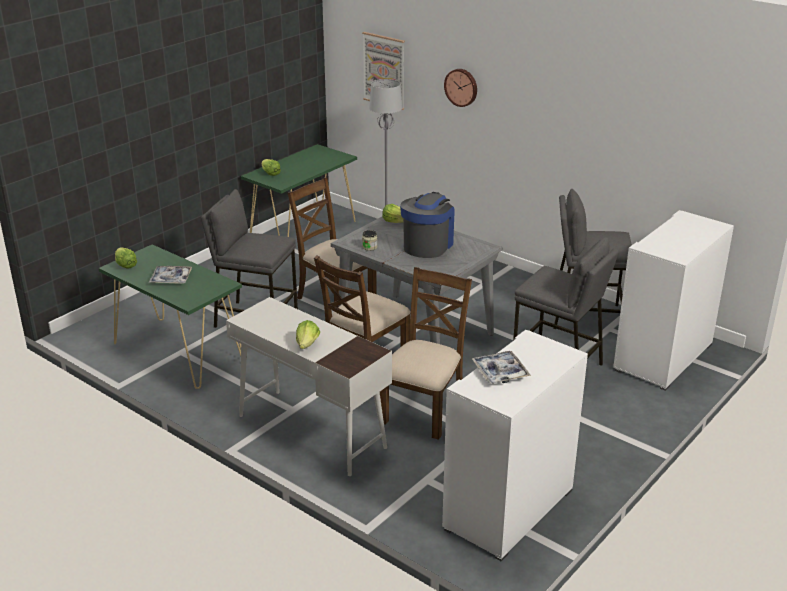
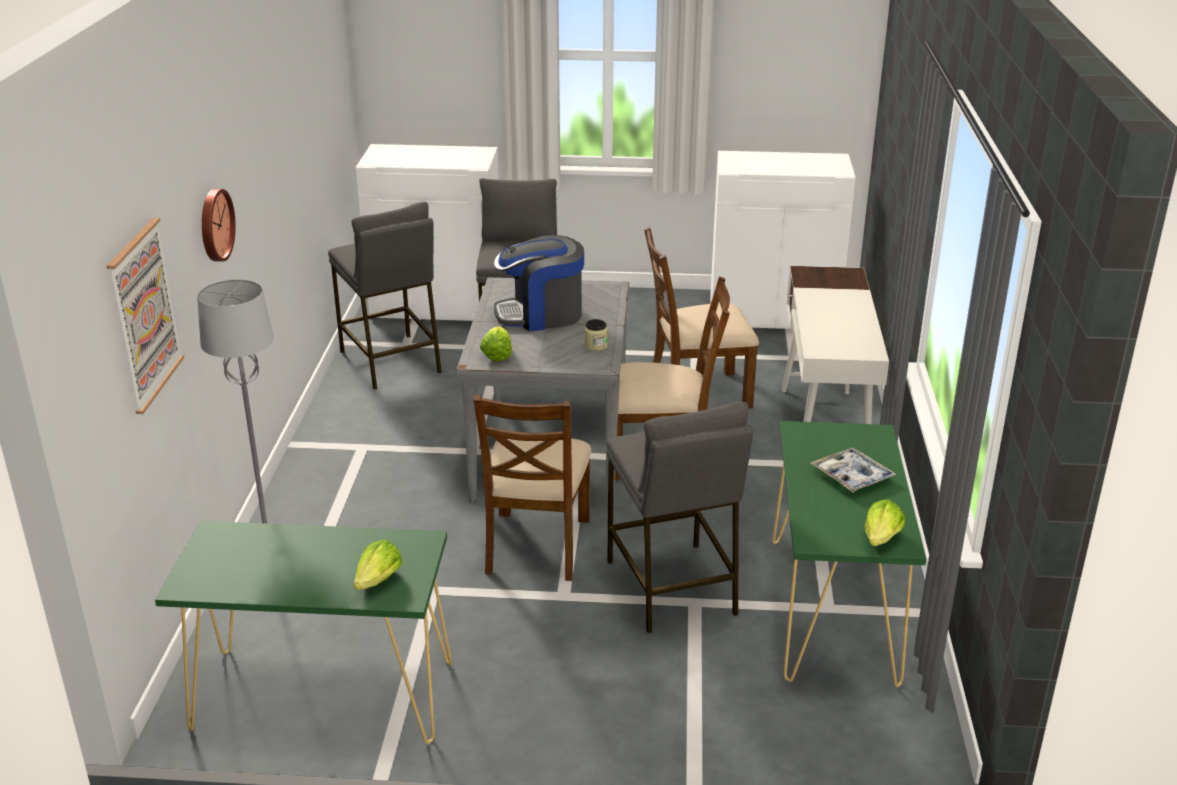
camera: 125 degrees left, 0 degrees up
(307, 344) = (850, 303): lettuce -> none
(500, 372) = (800, 167): tray -> none

